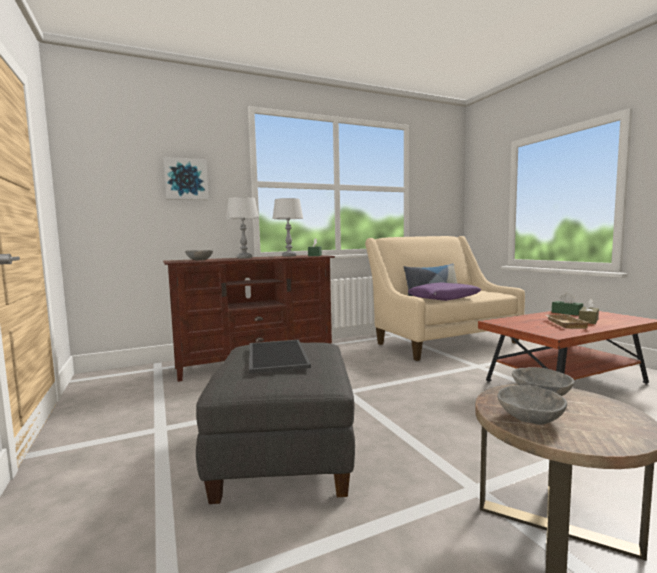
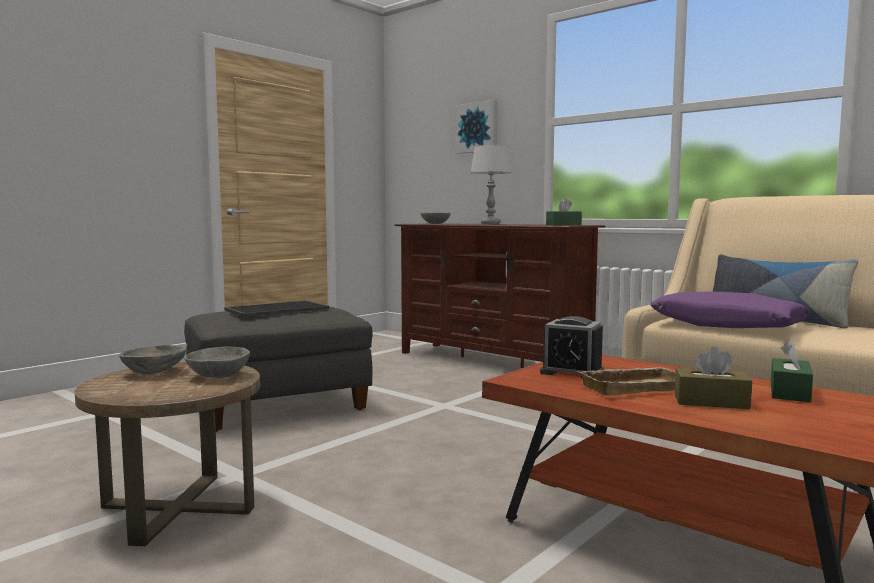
camera: 65 degrees right, 0 degrees up
(289, 256) = (543, 224): grey table lamp -> none
(534, 327) = (572, 372): none -> alarm clock

